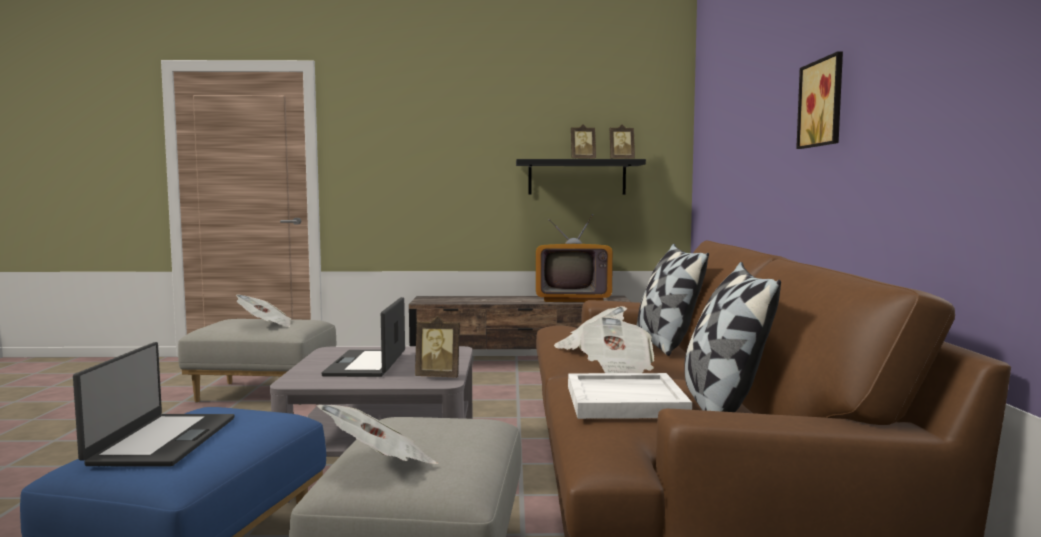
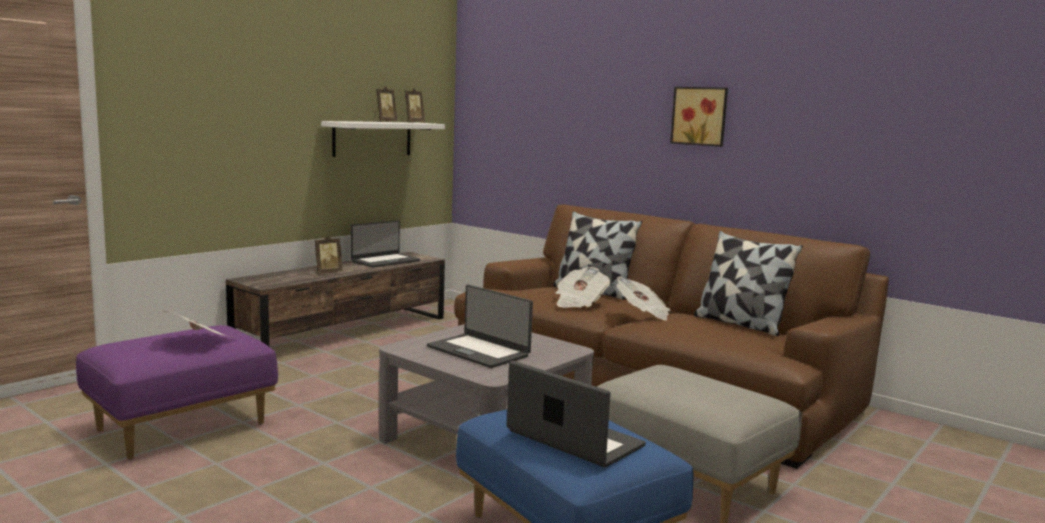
camera: 50 degrees left, 5 degrees up
(264, 393) = (182, 426): grey ottoman -> purple ottoman
(380, 463) = (715, 402): newspaper -> none
(439, 376) = (558, 346): picture frame -> picture frame (327, 272)
(573, 299) = (385, 261): television -> laptop
(577, 177) = (372, 138): black shelf -> white shelf
(626, 401) = (717, 332): white tray -> none

